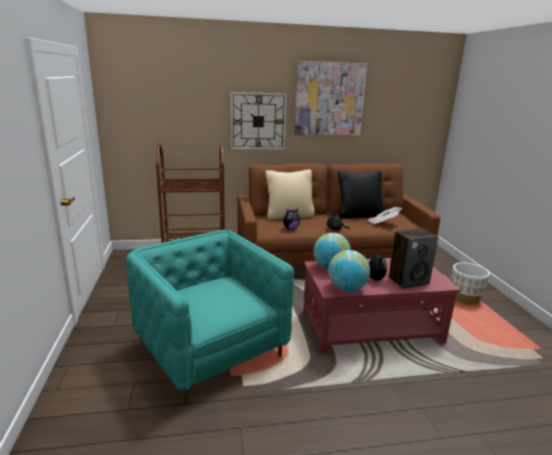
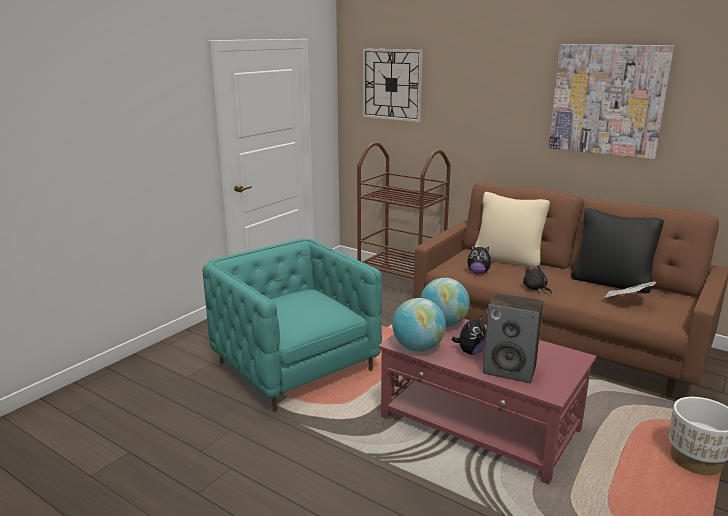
camera: 45 degrees right, 0 degrees up
(211, 349) = (295, 366): turquoise armchair -> turquoise armchair turned 45 degrees counterclockwise
(258, 121) = (502, 126): wall clock -> wall clock (392, 84)

